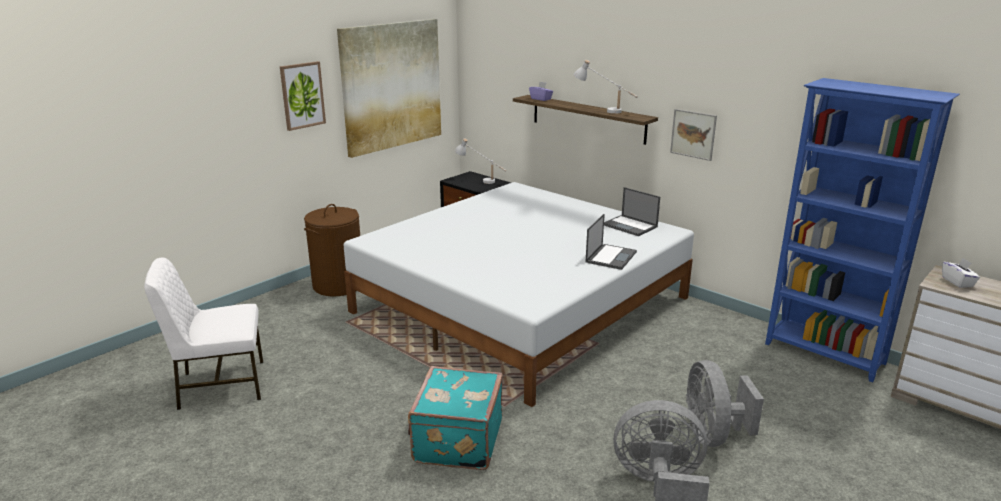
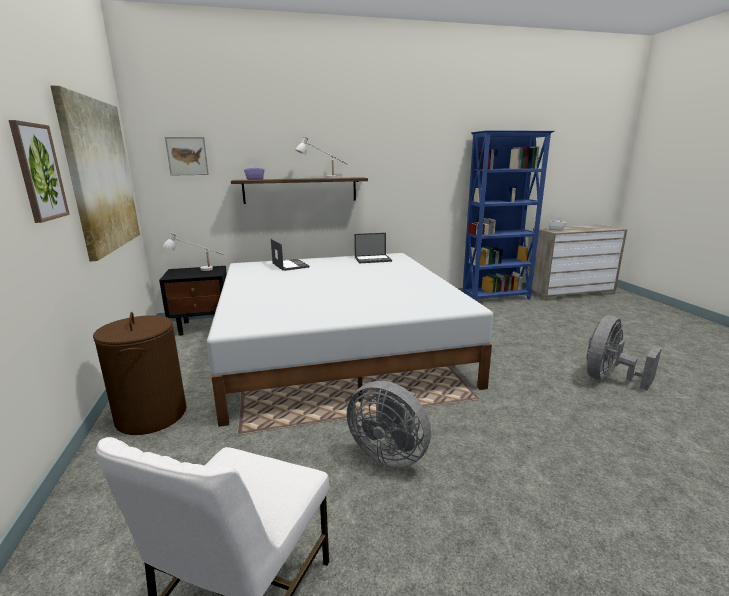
camera: 55 degrees left, 5 degrees down
(456, 441) = (515, 437): turquoise suitcase -> none
(611, 257) = (413, 272): laptop -> laptop (290, 265)
(693, 134) = (391, 184): picture -> picture (187, 156)
(712, 435) = (558, 346): grey fan -> grey fan (389, 453)

